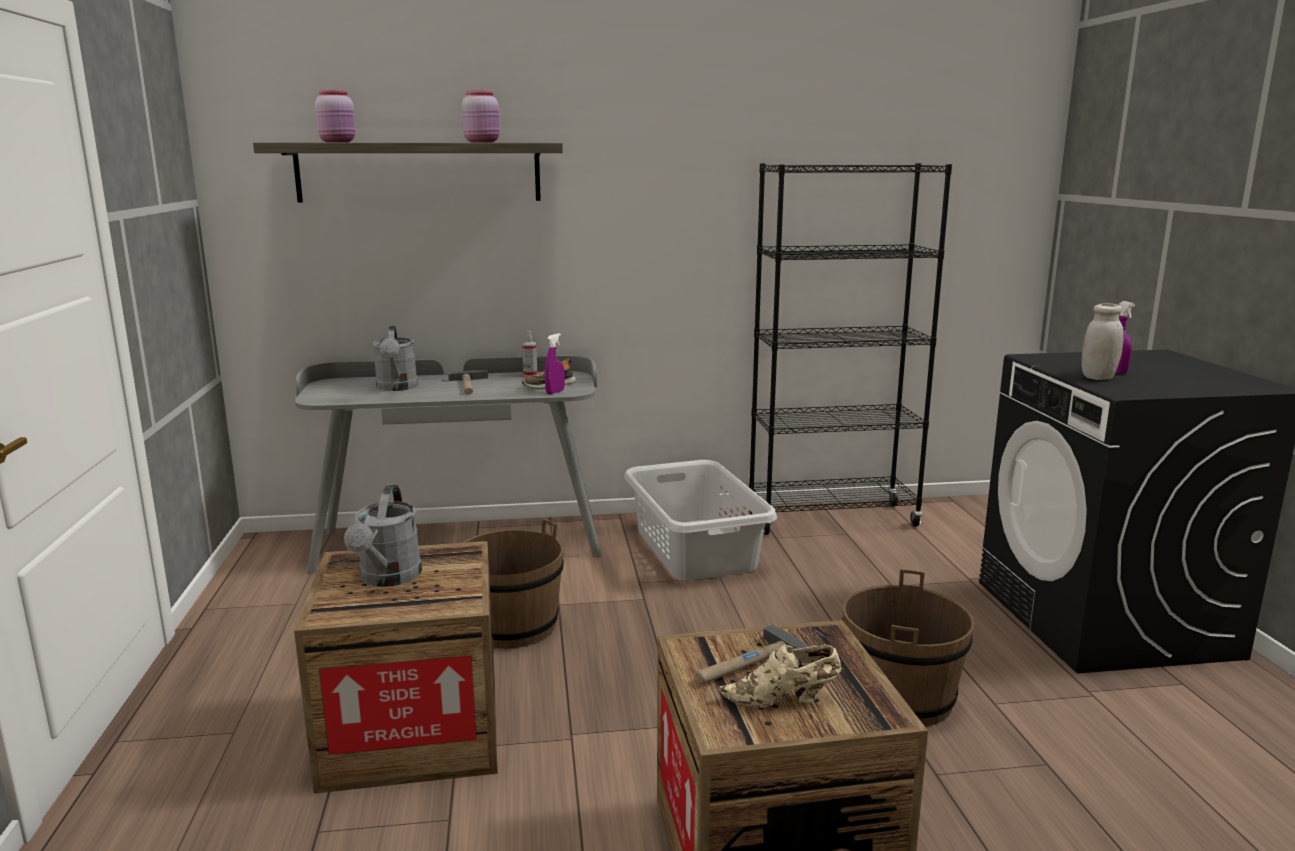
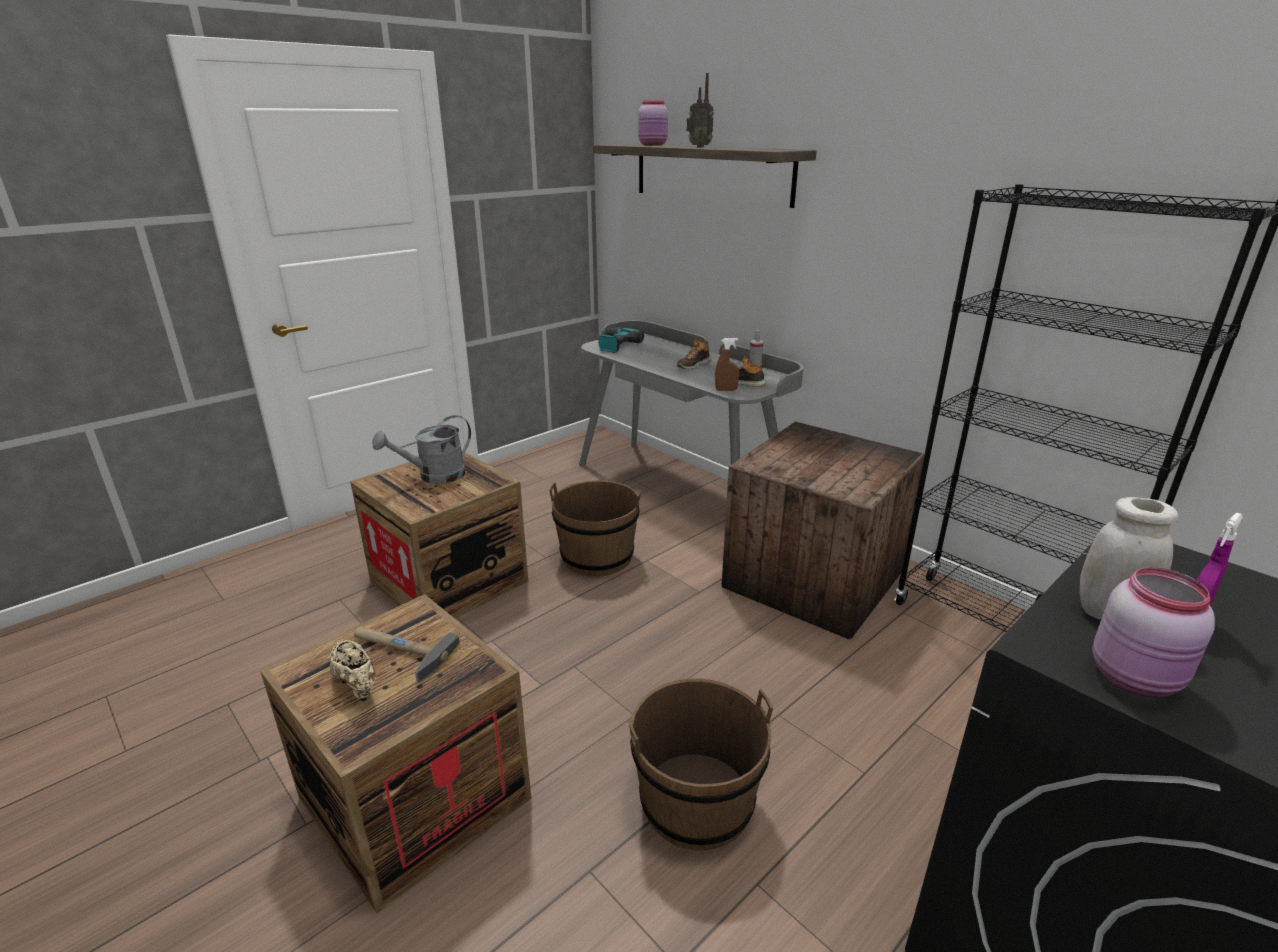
camera: 55 degrees right, 10 degrees up
(338, 393) = (615, 345): none -> power drill
(397, 388) = (653, 352): grey watering can -> none
(428, 142) = (699, 147): none -> radio
(469, 386) = (693, 365): hammer -> shoe
(483, 142) = (736, 148): pink jar -> pink jar (1137, 678)
(555, 392) = (726, 390): purple spray bottle -> brown spray bottle
(696, 548) = (815, 580): grey laundry basket -> crate

